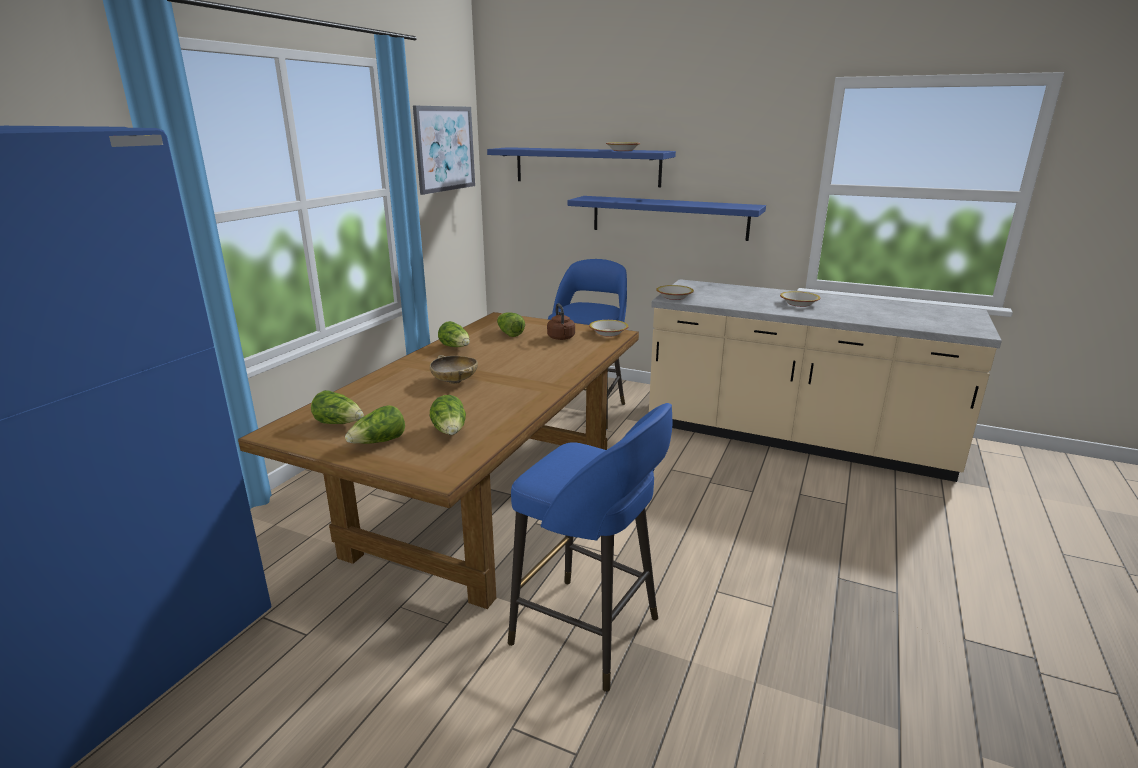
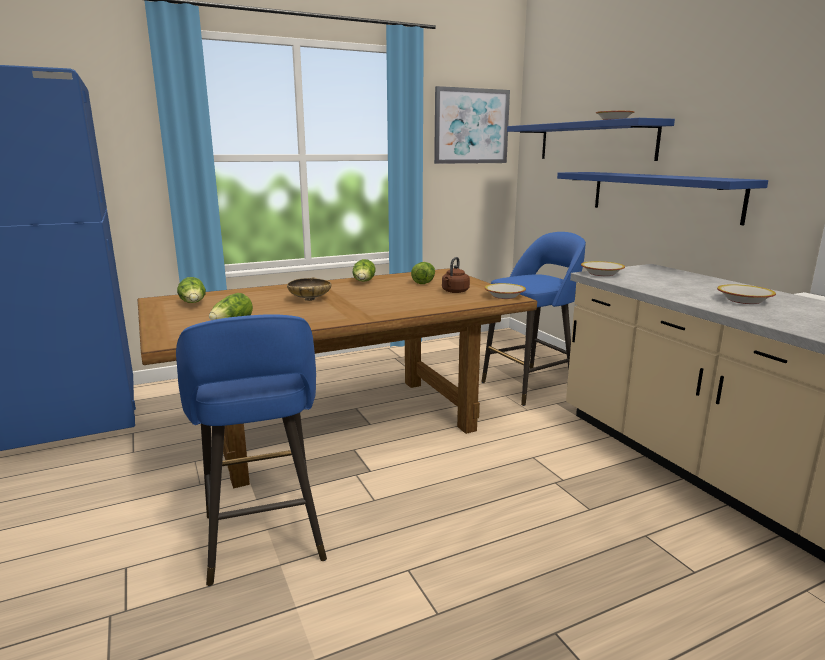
camera: 40 degrees right, 5 degrees down
(379, 442) = (184, 317): lettuce -> none

